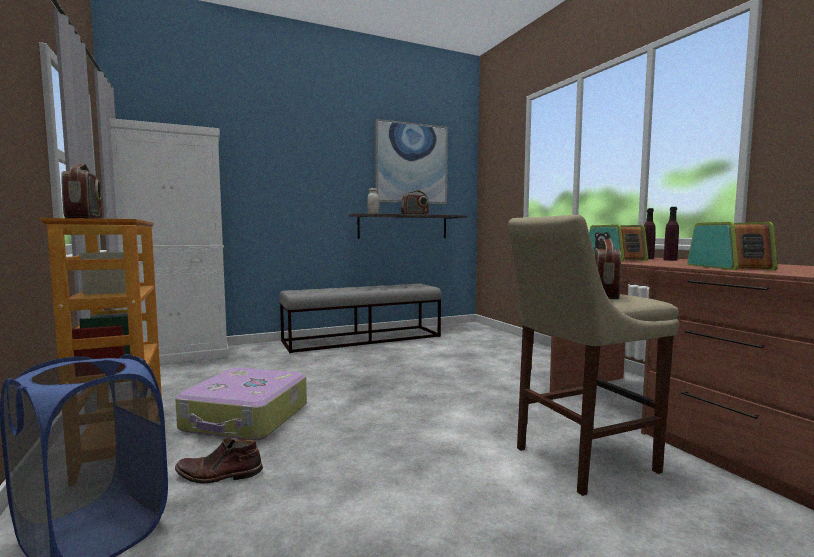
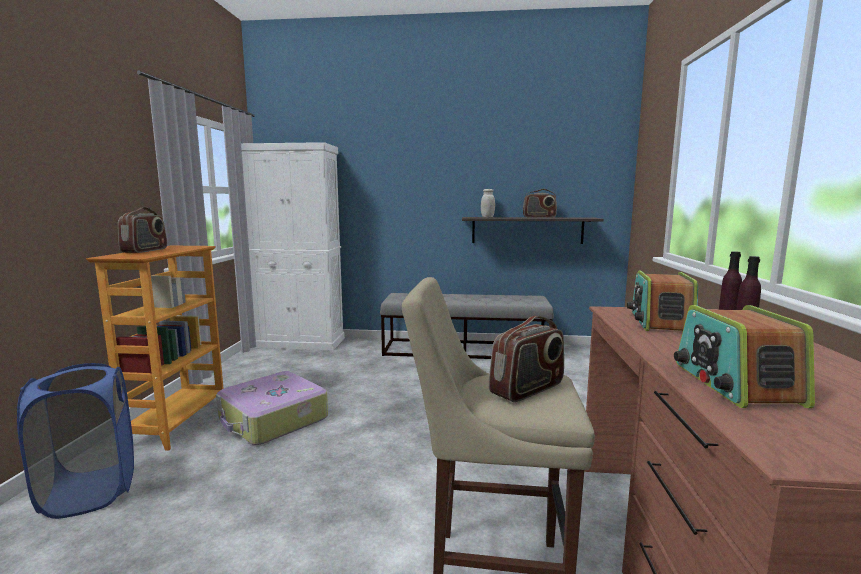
camera: 30 degrees right, 5 degrees up
(219, 475) = (197, 469): brown boot -> none
(411, 163) = (540, 156): picture -> none
(729, 267) = (734, 384): radio -> radio turned 150 degrees clockwise

